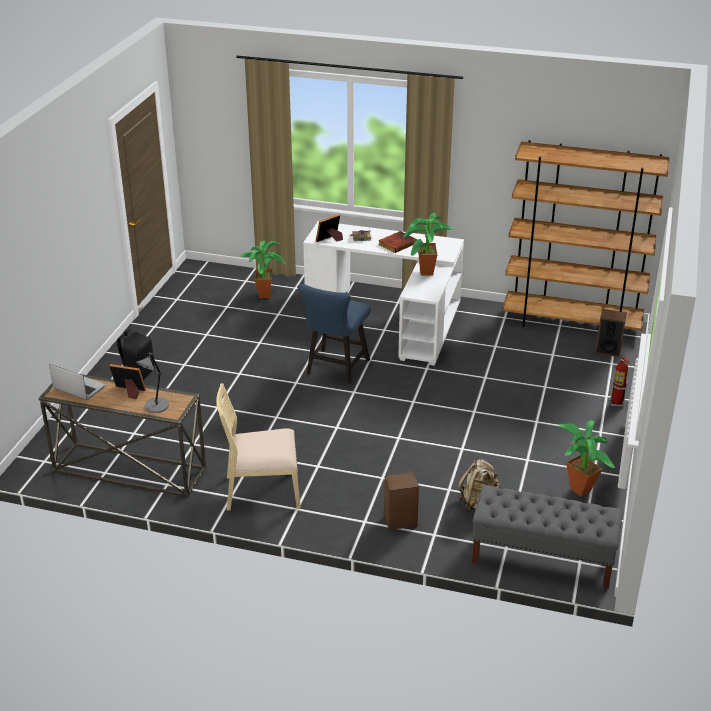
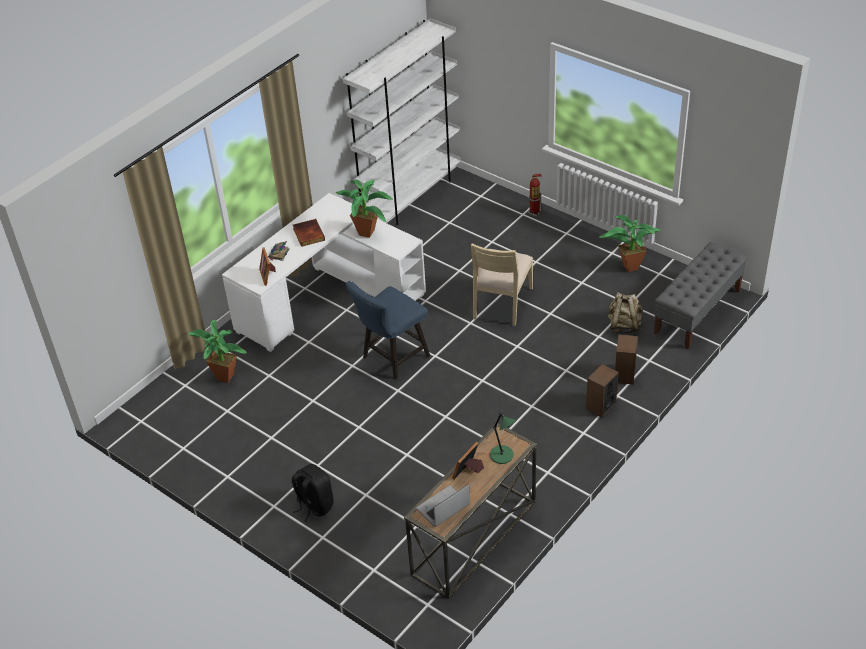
camera: 65 degrees left, 10 degrees up
(156, 406) = (503, 456): grey table lamp -> green table lamp
(262, 490) = (549, 449): beige chair -> beige chair (501, 303)
(335, 369) = (392, 358): blue chair -> blue chair turned 90 degrees clockwise
(572, 324) = (411, 196): brown bookcase -> white bookcase
(608, 350) = (461, 191): speaker -> speaker (600, 405)

